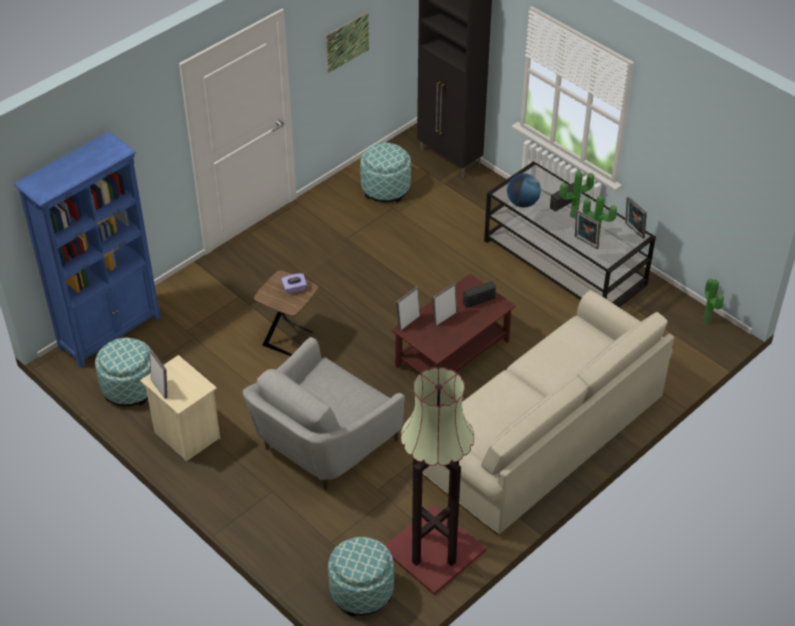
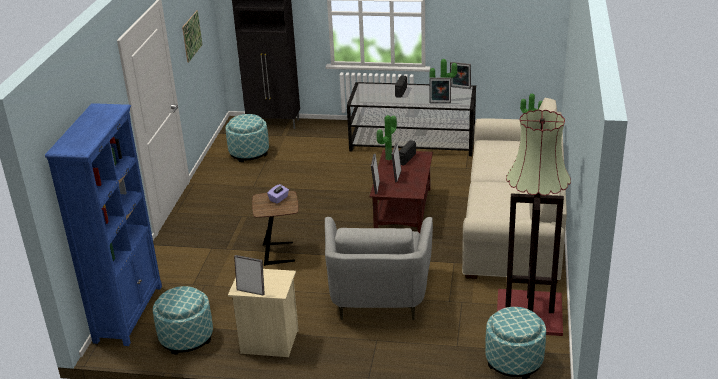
camera: 35 degrees left, 15 degrees down
(522, 203) = (376, 101): globe -> none
(573, 214) = (414, 94): potted plant -> potted plant (387, 158)

